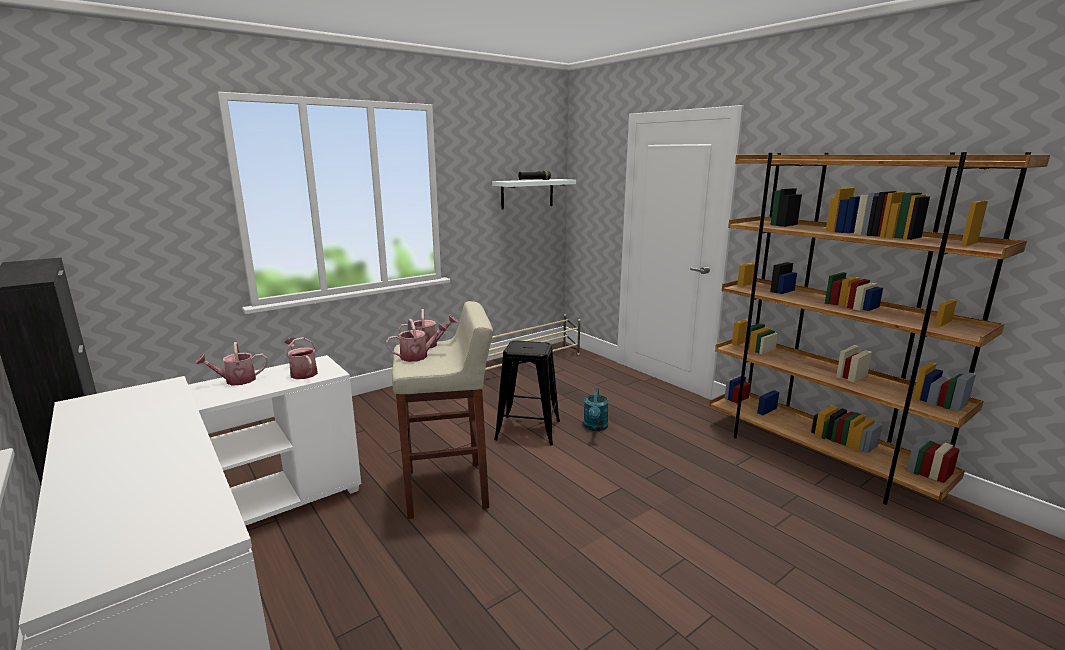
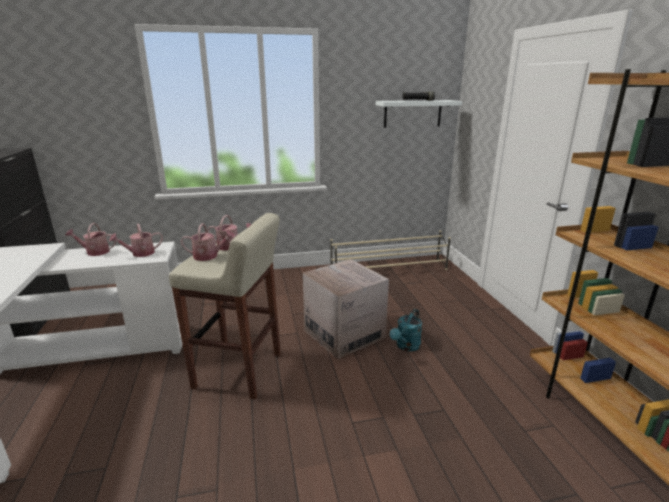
camera: 25 degrees right, 5 degrees up
(302, 372) = (140, 253): watering can -> watering can turned 105 degrees counterclockwise
(528, 430) = (344, 334): black stool -> cardboard box

